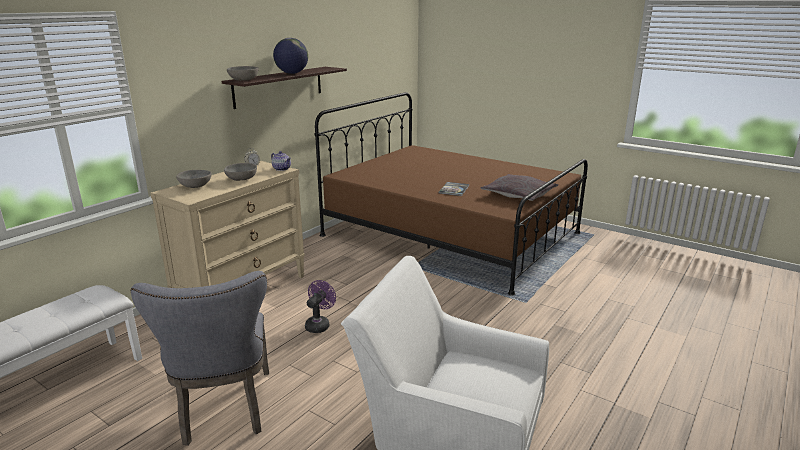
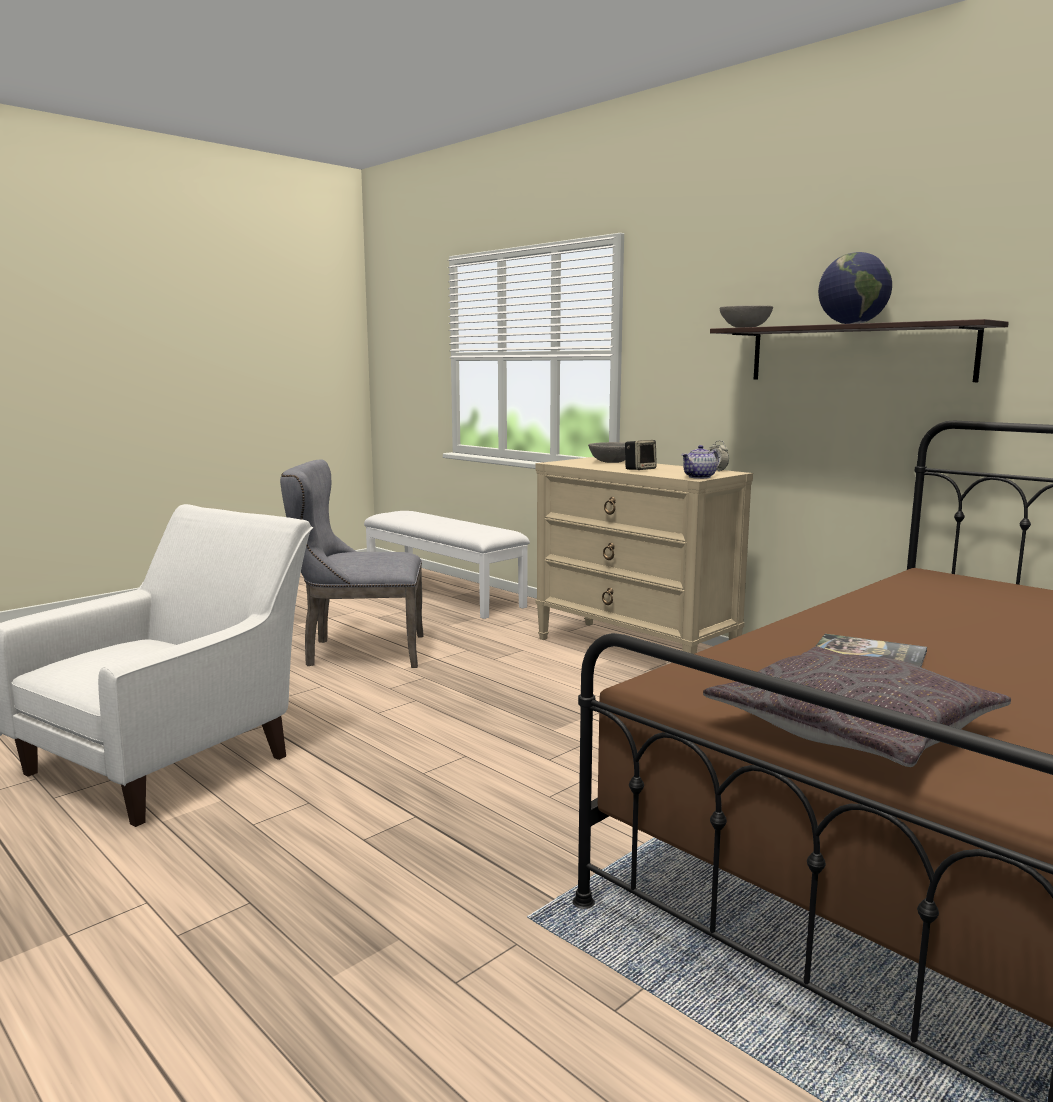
camera: 100 degrees right, 10 degrees down
(241, 179) = (640, 469): grey bowl -> speaker
(319, 324) = (519, 694): purple fan -> none

